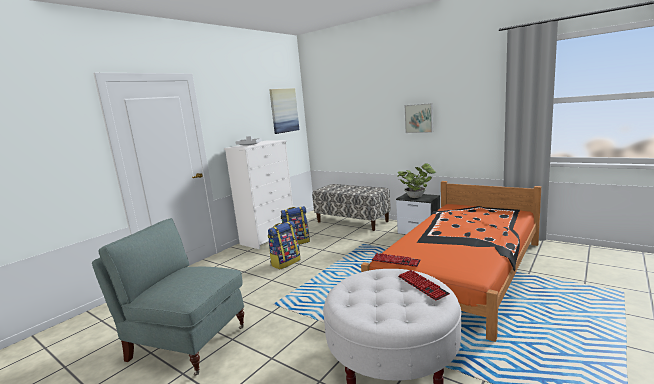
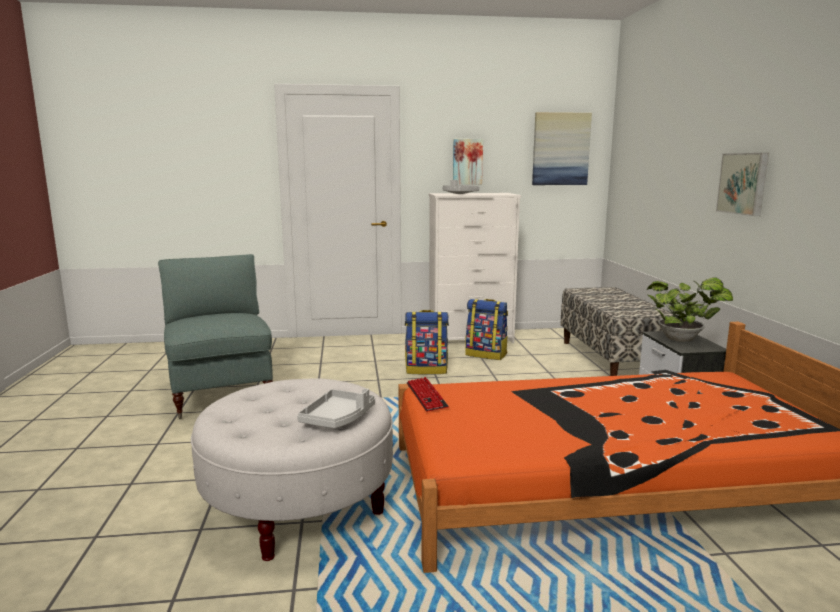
camera: 45 degrees right, 0 degrees up
(240, 123) = (467, 161): none -> picture
(422, 285) = (338, 418): keyboard -> grey tray

